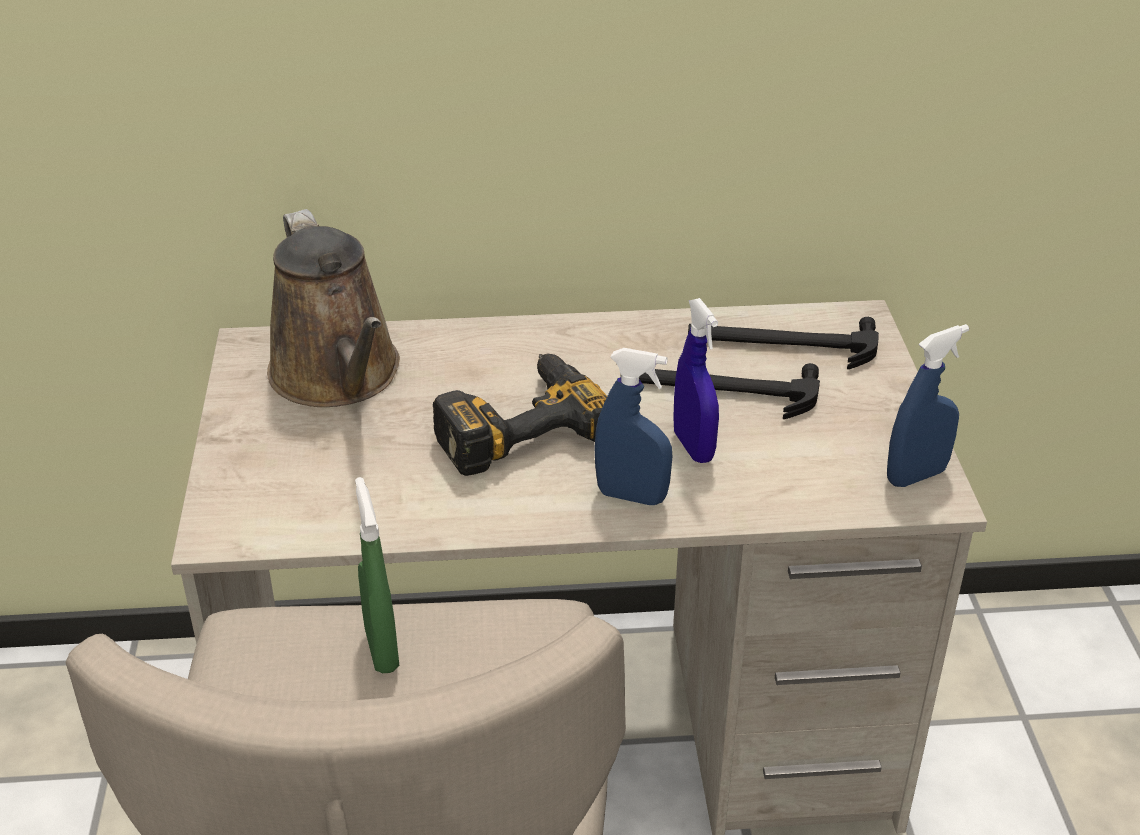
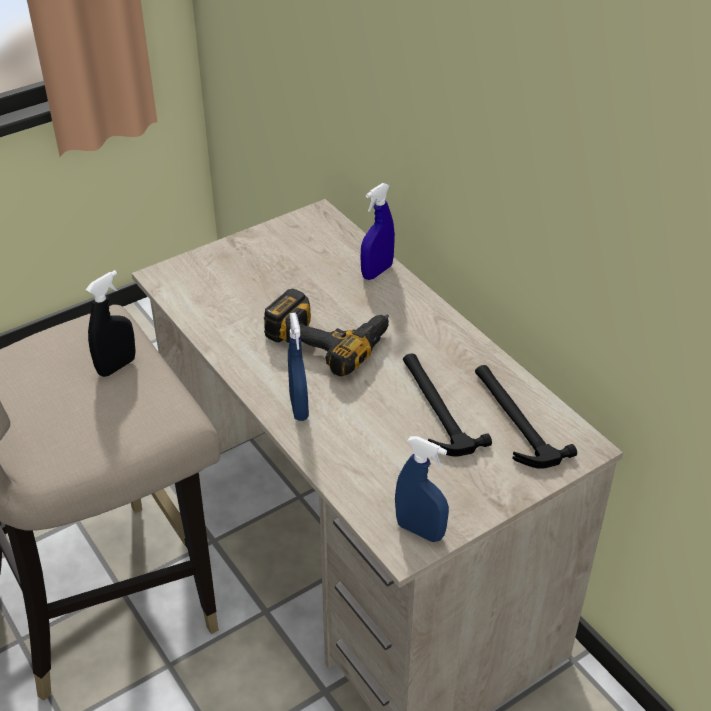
camera: 60 degrees right, 5 degrees up
(339, 376) = (317, 256): brown watering can -> none
(382, 649) = (117, 366): green spray bottle -> black spray bottle
(693, 447) = (366, 416): blue spray bottle -> blue spray bottle (377, 271)

